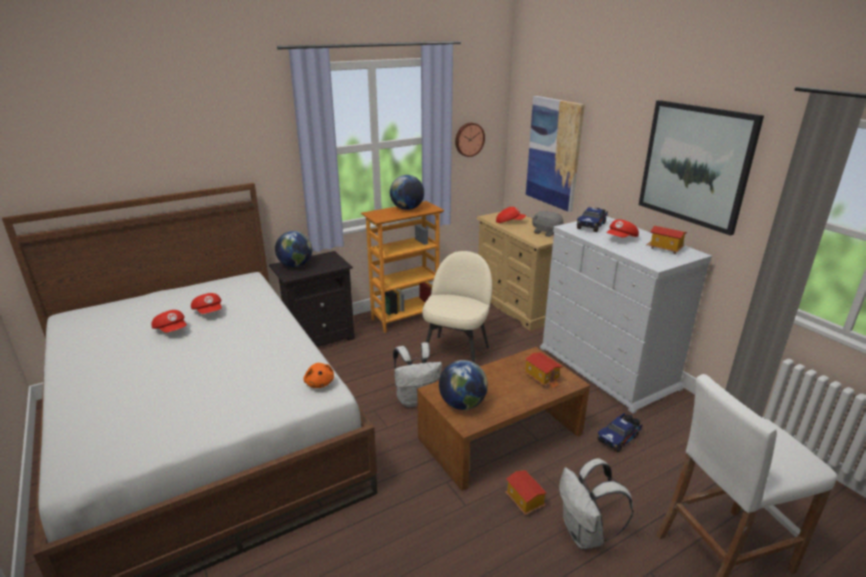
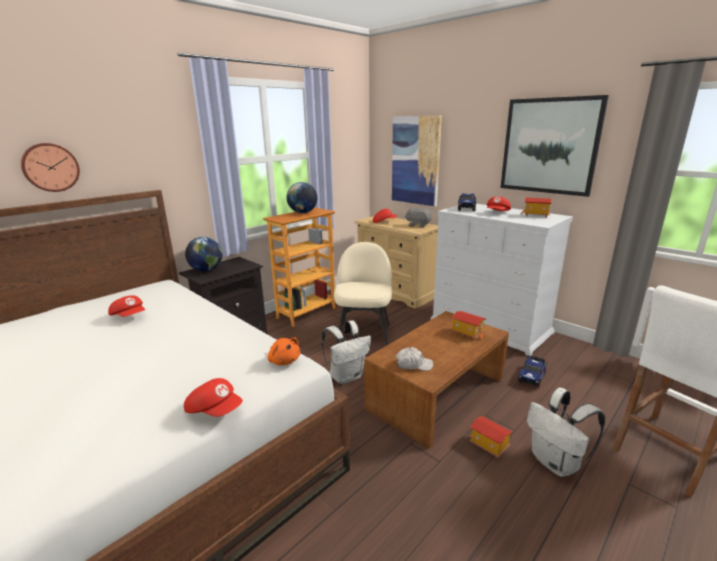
camera: 15 degrees left, 5 degrees down
(172, 330) = (91, 338): red cap -> red cap (215, 410)
(462, 404) = (413, 364): globe -> white cap
(469, 139) = (342, 156): wall clock -> wall clock (50, 167)

